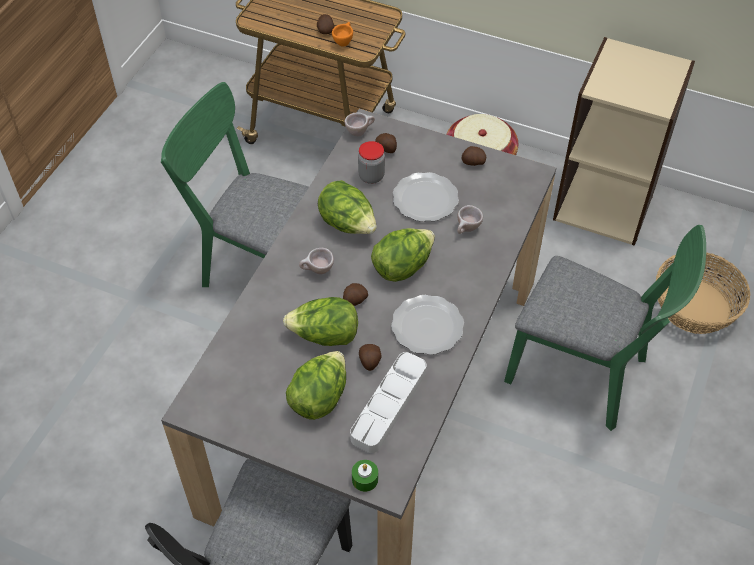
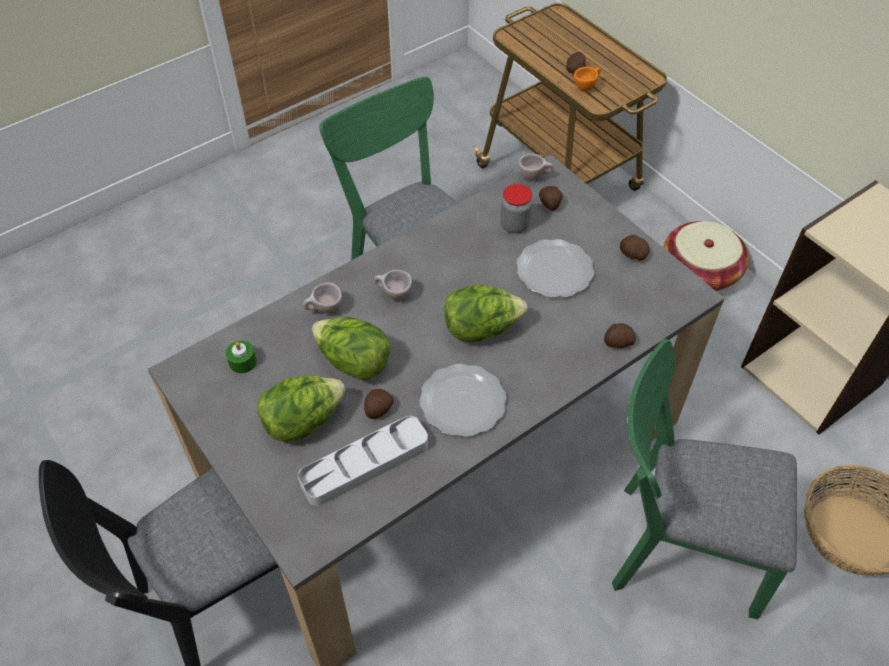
camera: 30 degrees right, 0 degrees up
(348, 224) = (457, 262): lettuce -> none
(354, 300) = (408, 341): potato -> potato (617, 343)
(365, 479) = (285, 528): green candle -> green candle (242, 362)
(467, 230) = (576, 321): beige cup -> beige cup (324, 310)
(586, 375) = (674, 547): green chair -> green chair turned 135 degrees clockwise

